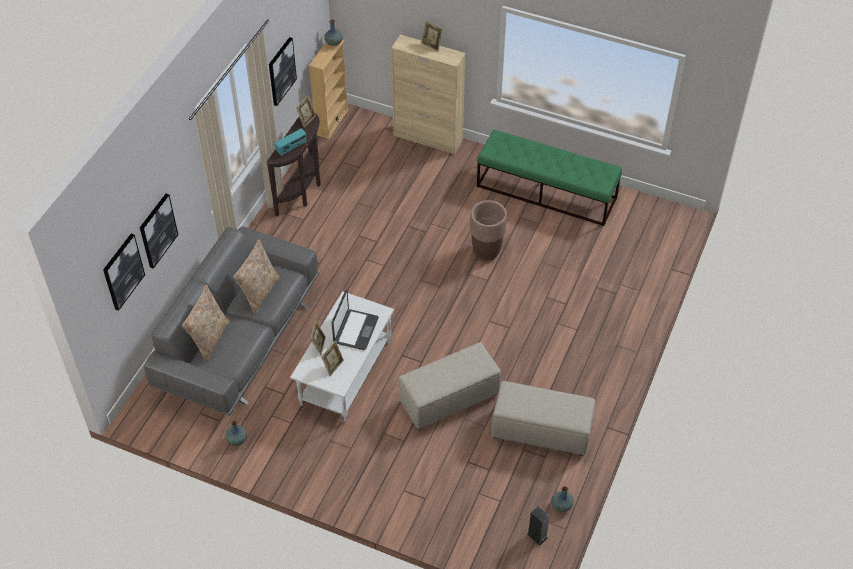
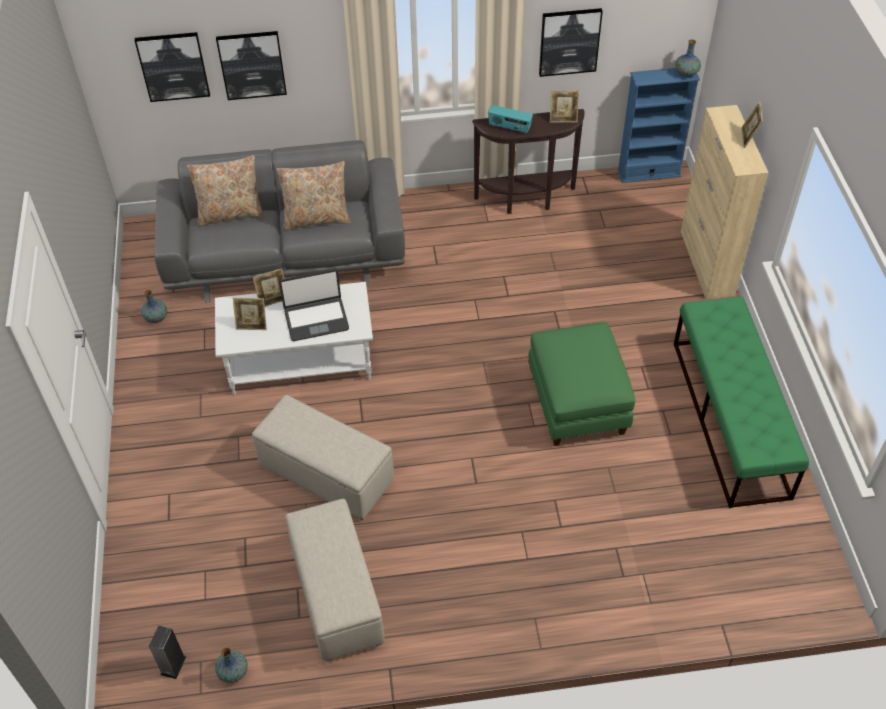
camera: 60 degrees right, 0 degrees up
(331, 122) = (648, 173): beige bookcase -> blue bookcase
(486, 251) = (578, 403): brown planter -> green ottoman

